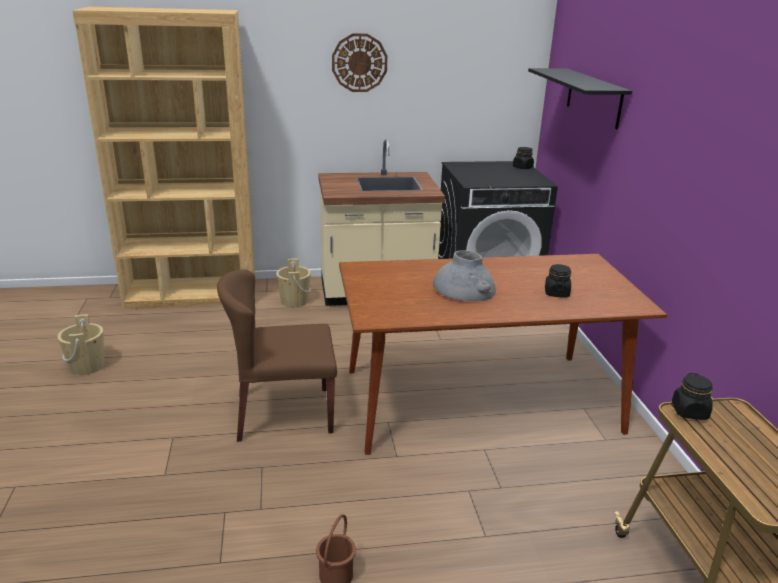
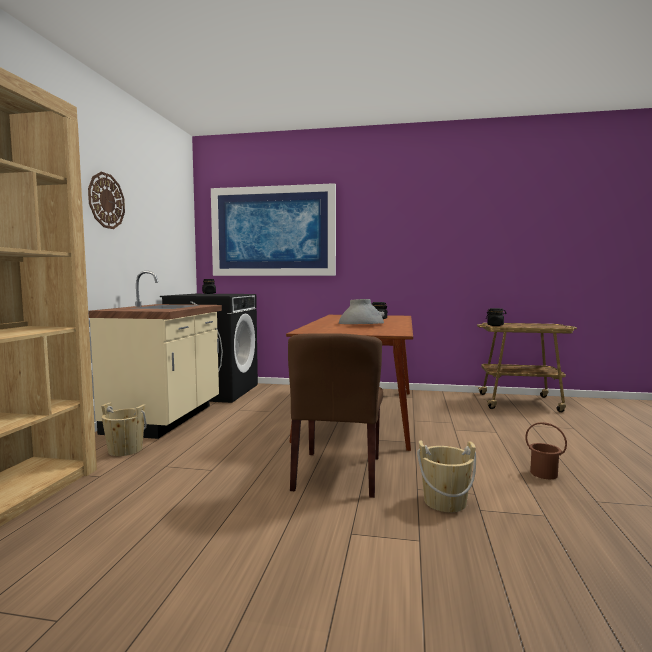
camera: 70 degrees left, 20 degrees down
(87, 366) = (94, 614): beige bucket -> beige bucket (445, 502)
(593, 97) = (273, 231): black shelf -> picture

